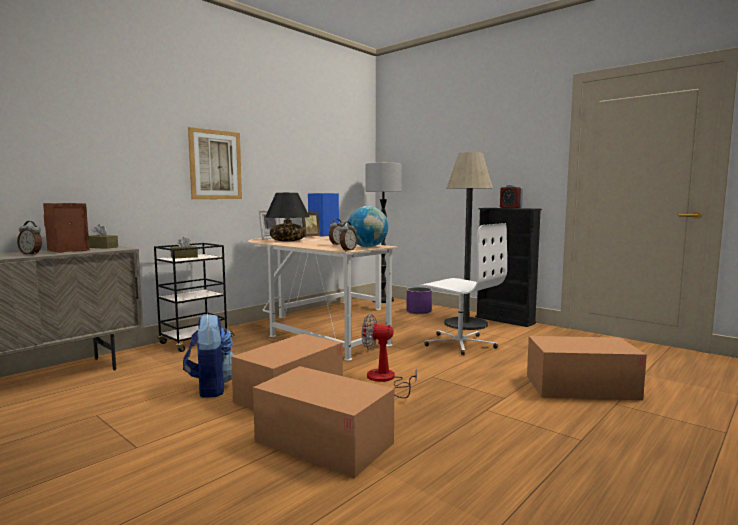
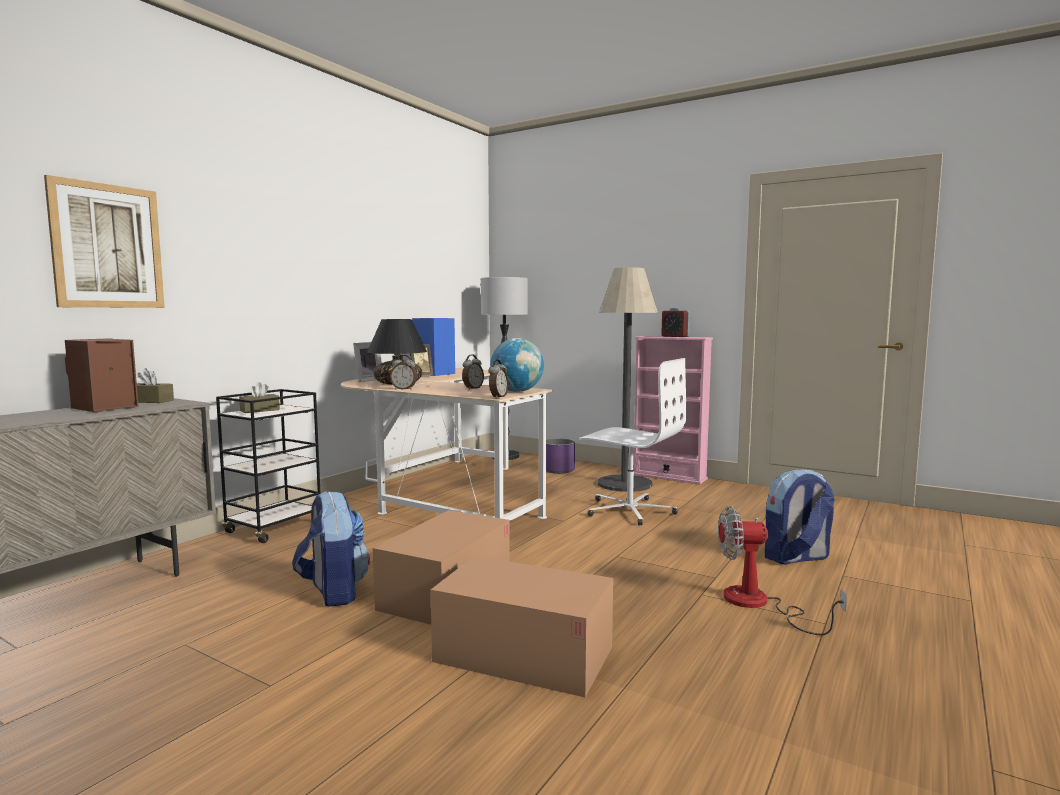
camera: 10 degrees left, 0 degrees up
(31, 254) = (56, 416): alarm clock -> alarm clock (404, 389)
(215, 165) = (294, 281): picture -> picture (107, 246)
(385, 380) = (561, 564): fan -> fan (759, 604)
(505, 320) = (669, 476): black bookcase -> pink bookcase
(581, 387) = (796, 558): cardboard box -> backpack

